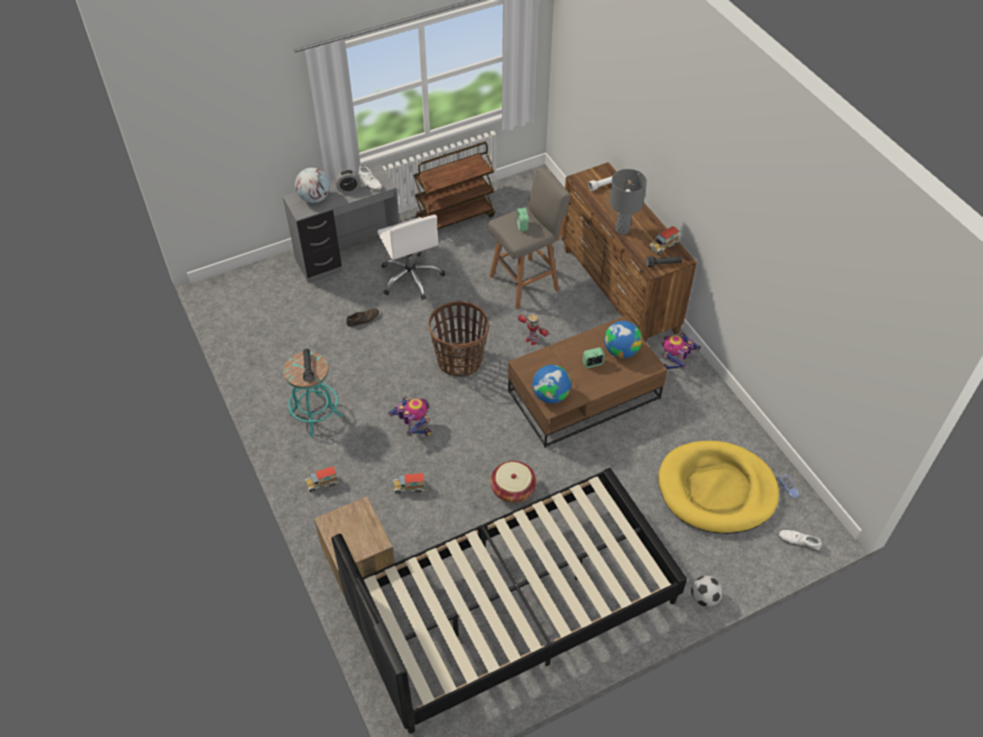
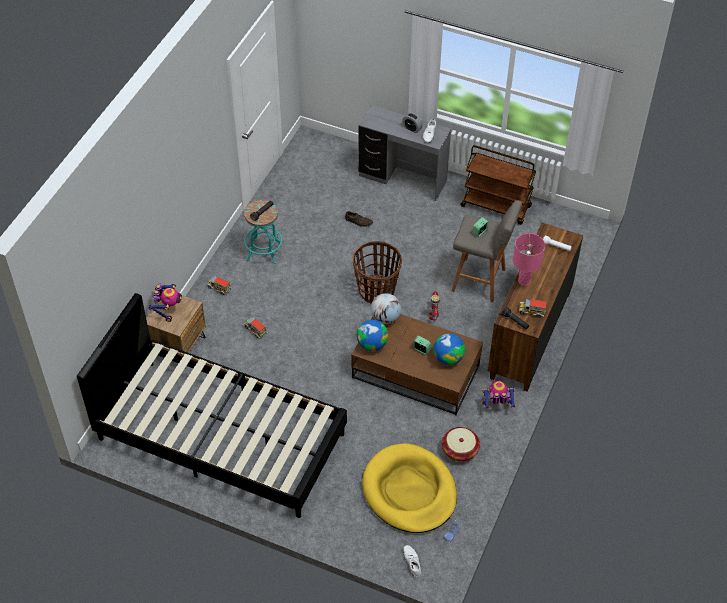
camera: 50 degrees right, 0 degrees up
(314, 198) = (385, 119): globe -> globe (385, 318)
(411, 277) = (419, 220): white office chair -> none
(413, 427) = (301, 302): toy robot -> toy robot (168, 309)
(513, 488) = (304, 382): basket -> basket (460, 450)
(622, 229) = (524, 281): grey table lamp -> pink table lamp
(704, 598) = (316, 531): football -> none

